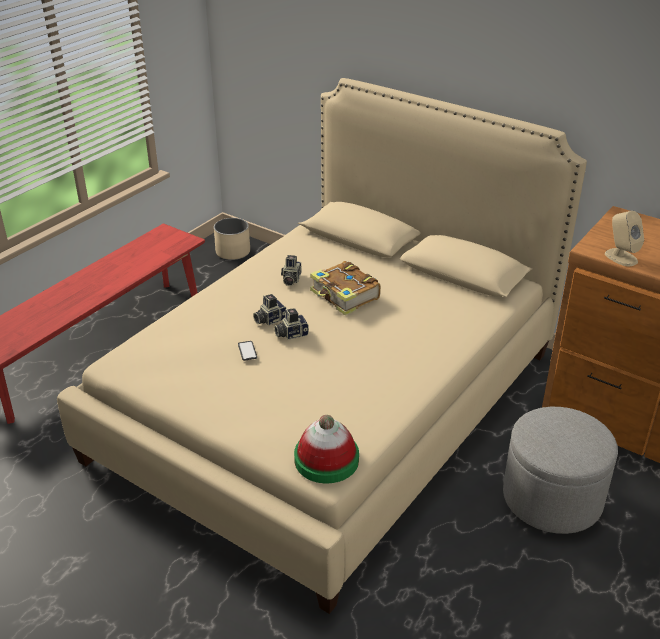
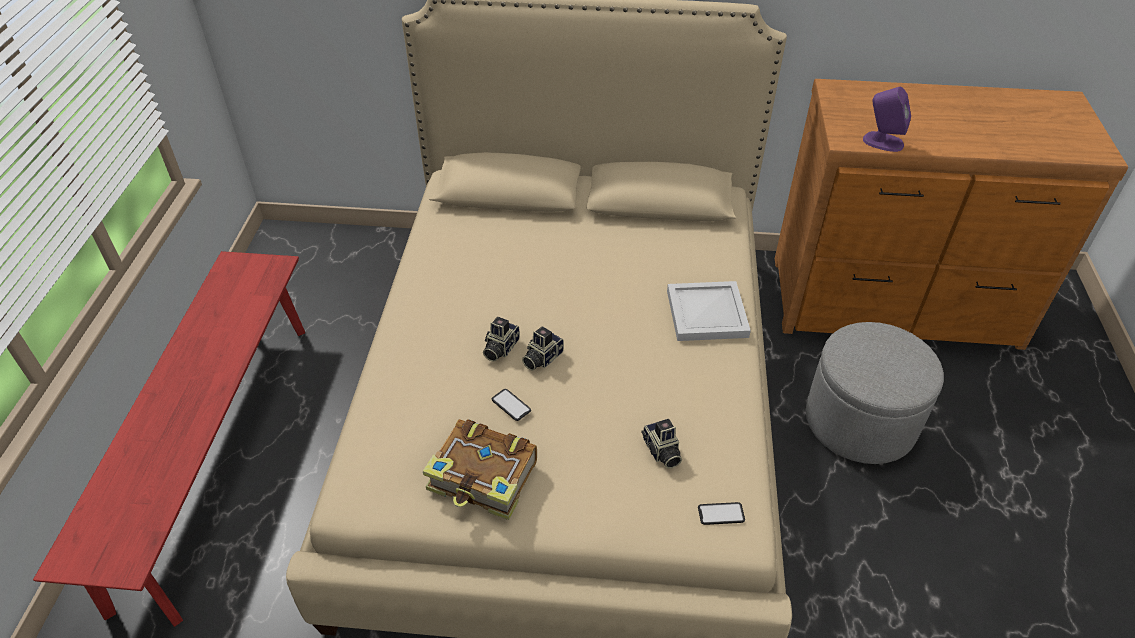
camera: 30 degrees left, 10 degrees up
(233, 252) = (302, 250): beige planter -> none
(290, 279) = (478, 281): camera -> camera (661, 452)
(326, 459) = (721, 514): hat -> phone
(345, 296) = (560, 280): book -> book (484, 478)
(431, 348) = (707, 313): none -> white tray
(620, 257) = (882, 142): beige speaker -> purple speaker

